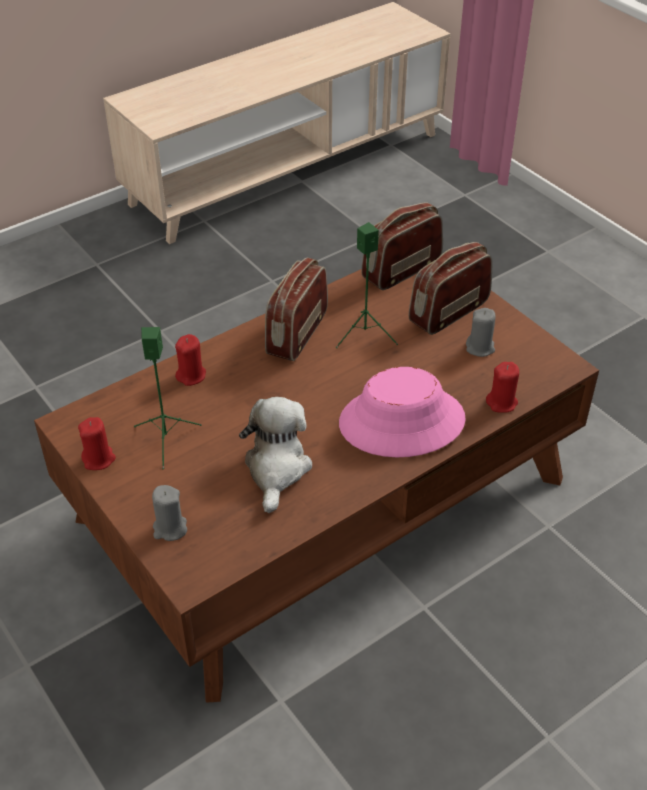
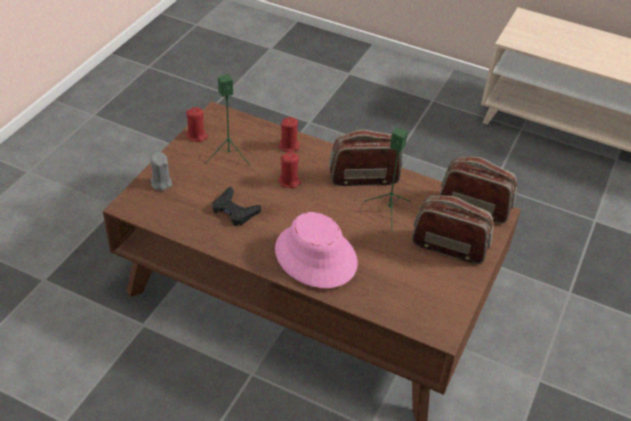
camera: 60 degrees right, 0 degrees up
(276, 469) = (234, 211): plush toy -> black game controller
(480, 348) = (423, 276): grey candle -> none
(502, 403) = (372, 305): red candle -> red candle (289, 181)

